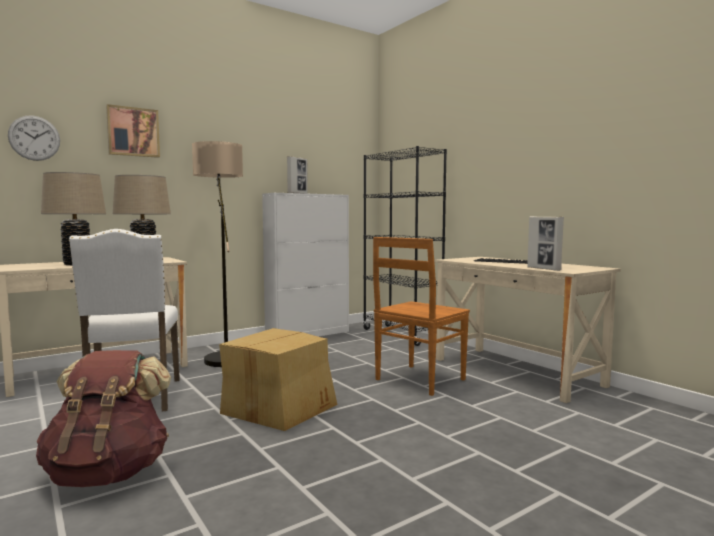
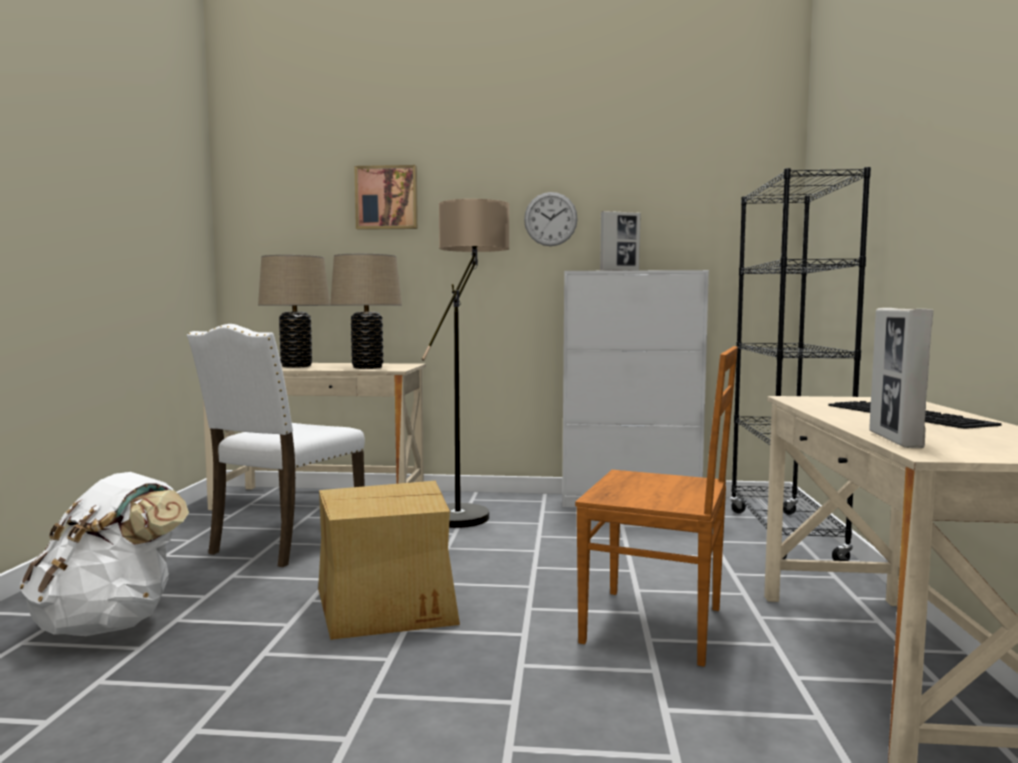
camera: 40 degrees right, 0 degrees up
(34, 138) = (282, 217): wall clock -> wall clock (550, 219)
(109, 473) = (111, 622): brown backpack -> white backpack
(418, 380) = (658, 626): brown chair -> brown chair turned 150 degrees counterclockwise

